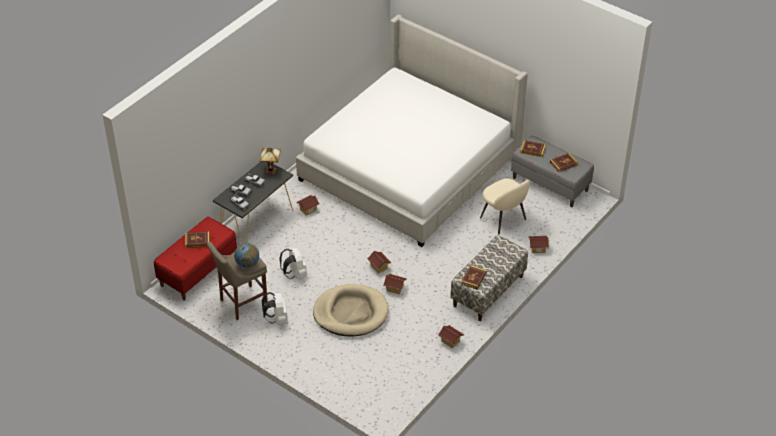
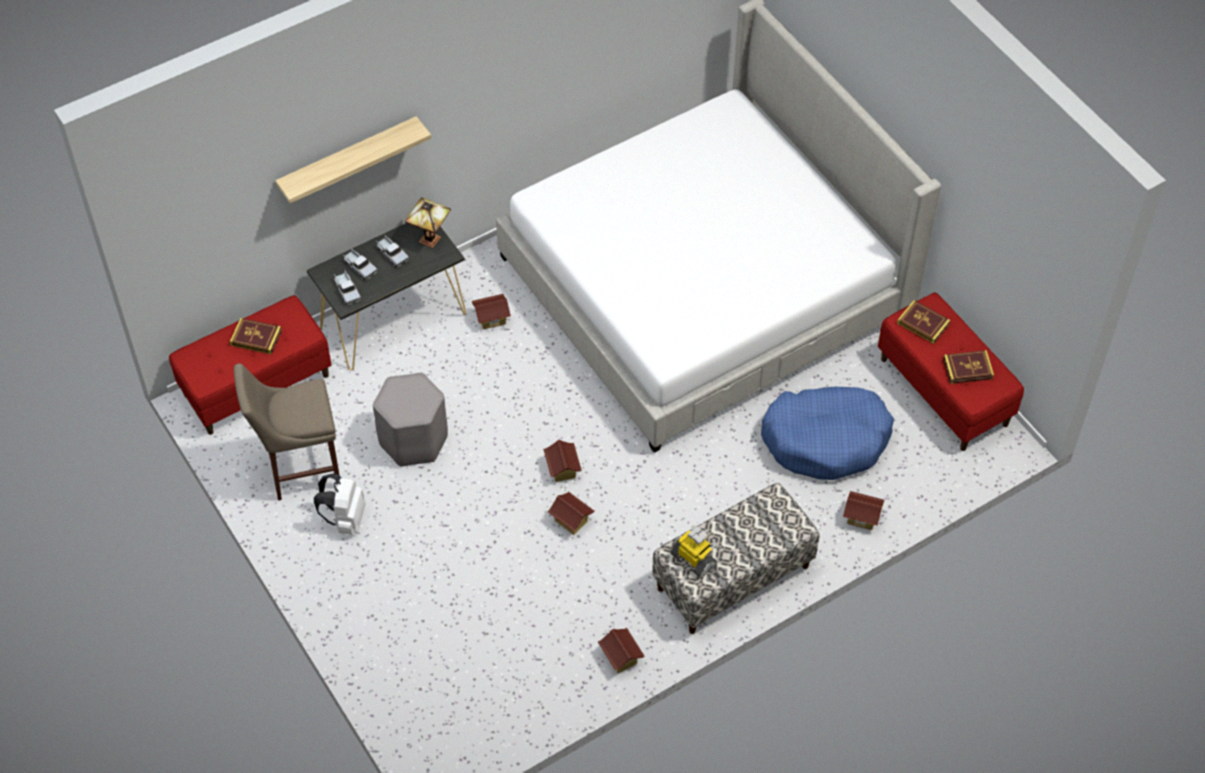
camera: 20 degrees right, 10 degrees up
(229, 130) = (348, 159): none -> shelf
(247, 264) = (303, 416): globe -> none
(295, 274) = (413, 440): white backpack -> grey stool
(351, 313) = (474, 546): beige dog bed -> none
(473, 278) = (694, 559): book -> toy robot
(503, 219) = (826, 439): beige chair -> blue dog bed
(550, 184) = (944, 391): grey bench -> red bench

